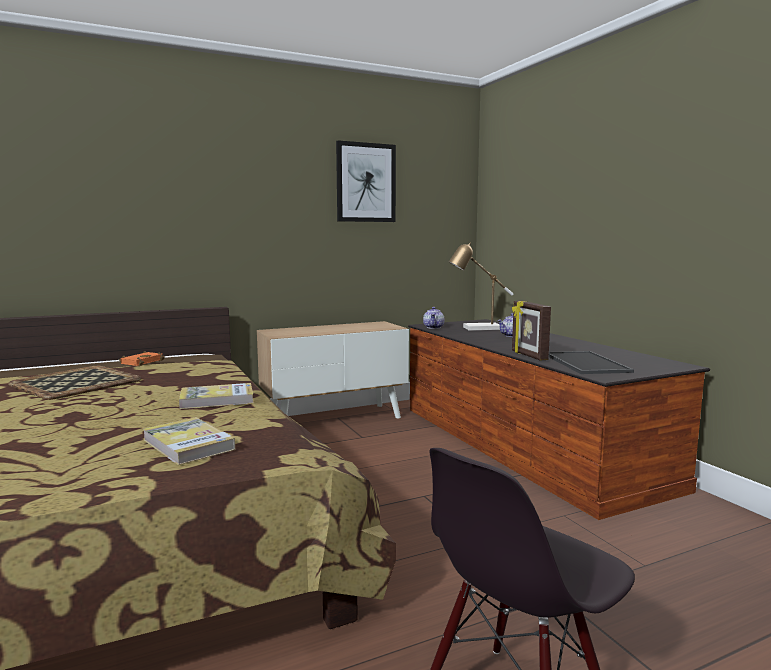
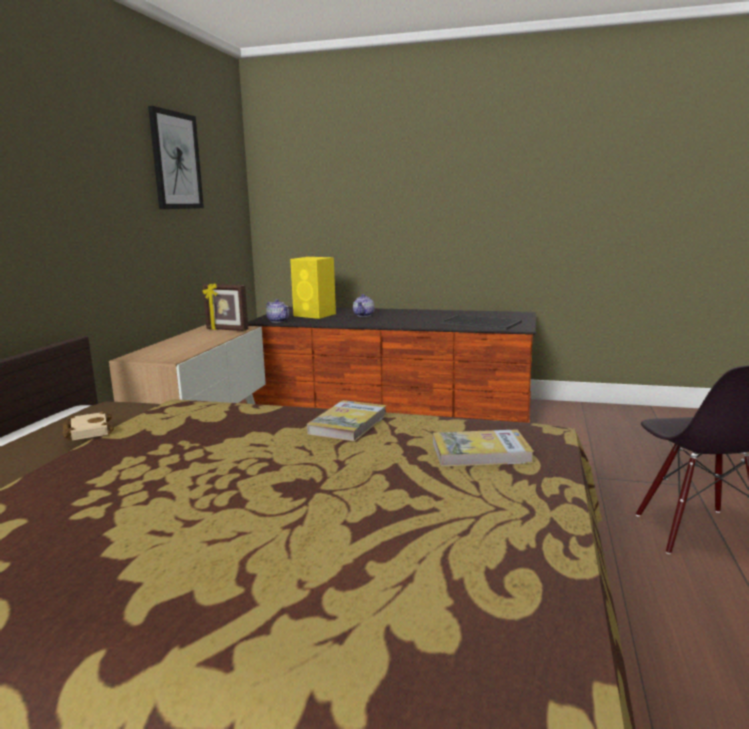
camera: 50 degrees left, 5 degrees up
(75, 383) = (121, 473): tray -> none
(142, 362) = (87, 430): orange book -> beige book
(477, 328) = (315, 315): table lamp -> yellow speaker
(528, 356) = (435, 326): picture frame -> picture frame (227, 330)

